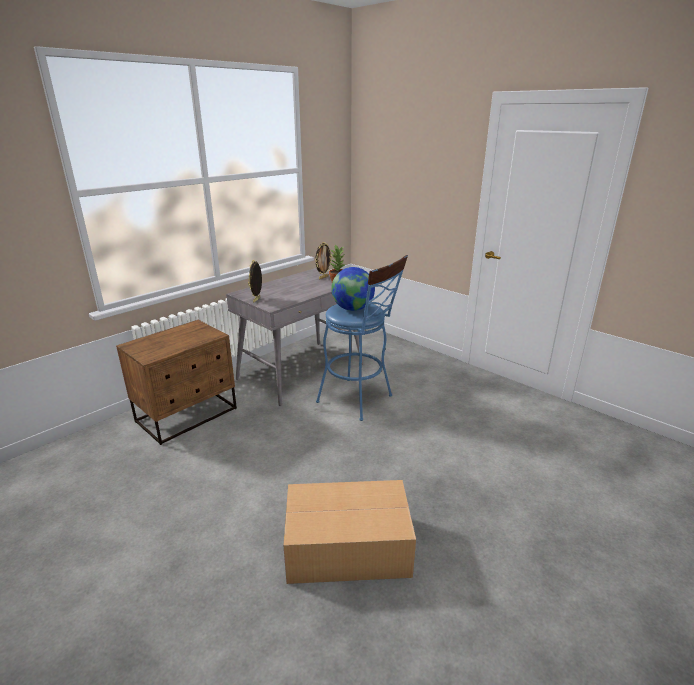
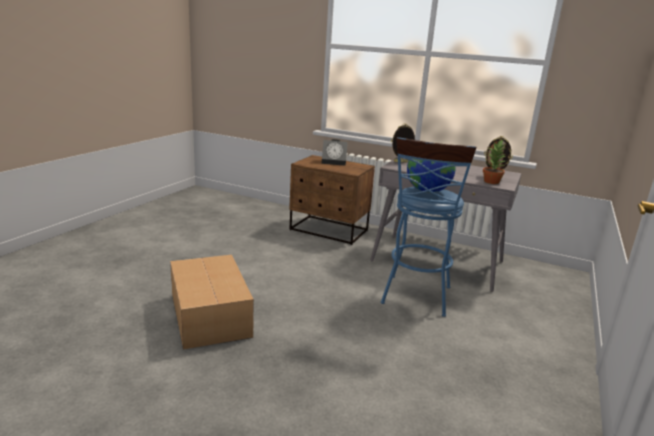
camera: 70 degrees right, 5 degrees down
(165, 337) = (334, 162): none -> alarm clock

